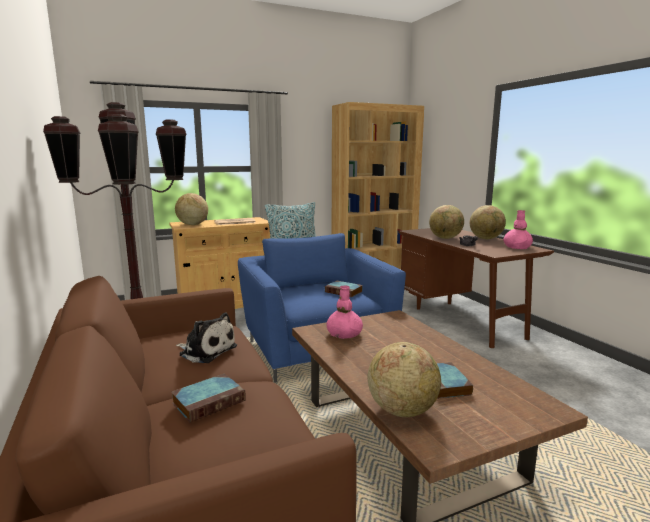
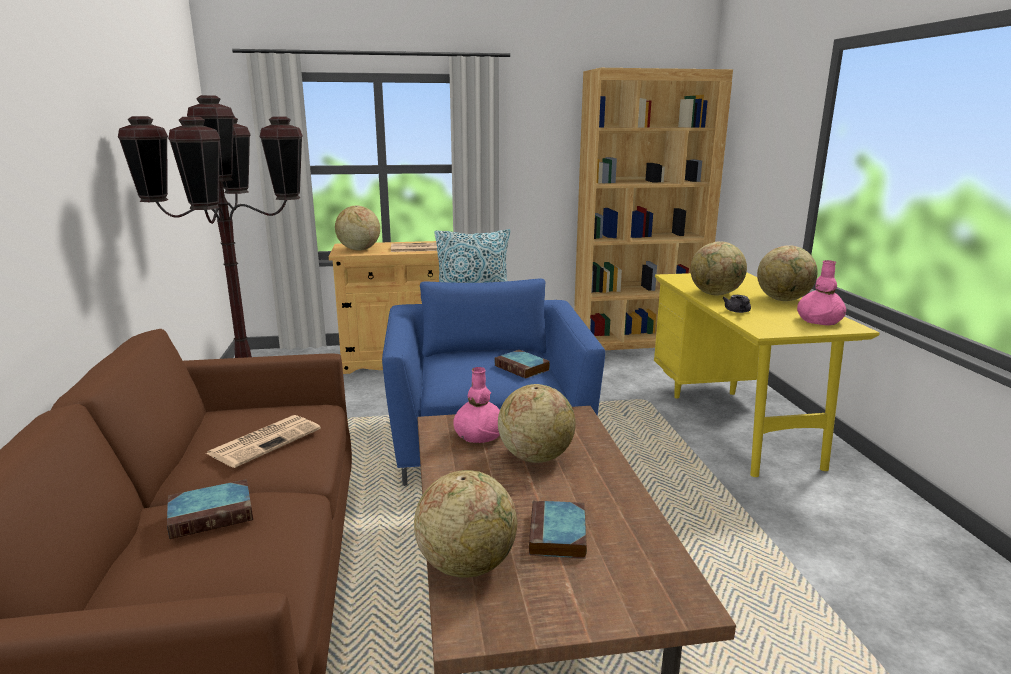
camera: 15 degrees right, 5 degrees up
(206, 350) = (266, 441): plush toy -> newspaper
(391, 342) = (535, 457): none -> globe
(461, 319) = (735, 422): brown desk -> yellow desk

